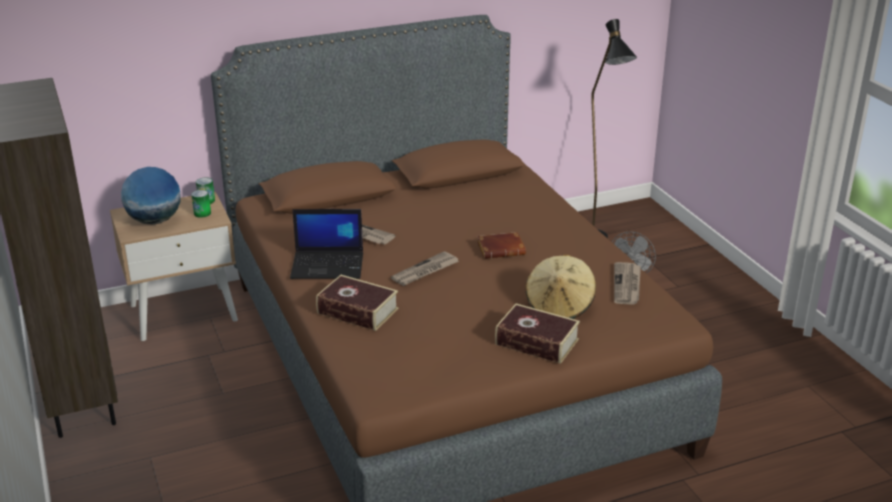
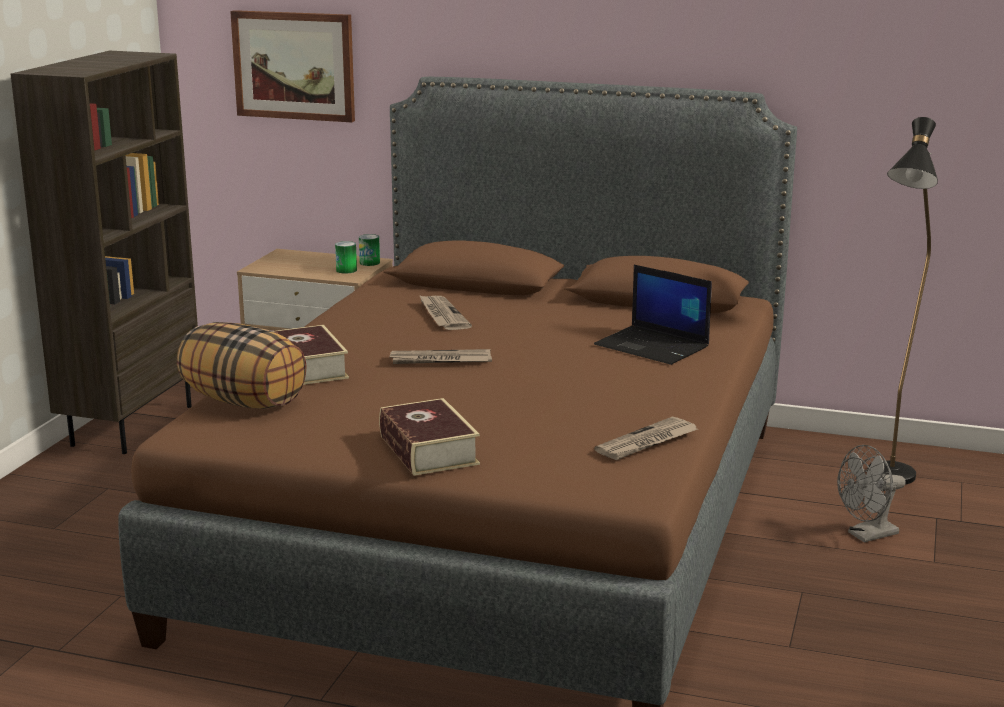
camera: 40 degrees right, 10 degrees down
(107, 56) = (294, 65): none -> picture
(154, 221) = (295, 264): globe -> none
(328, 265) = (358, 329): laptop -> laptop (653, 346)
(368, 355) = (244, 401): none -> pillow
(502, 249) = (564, 369): brown book -> none
(560, 306) = (523, 432): beige hat -> none

